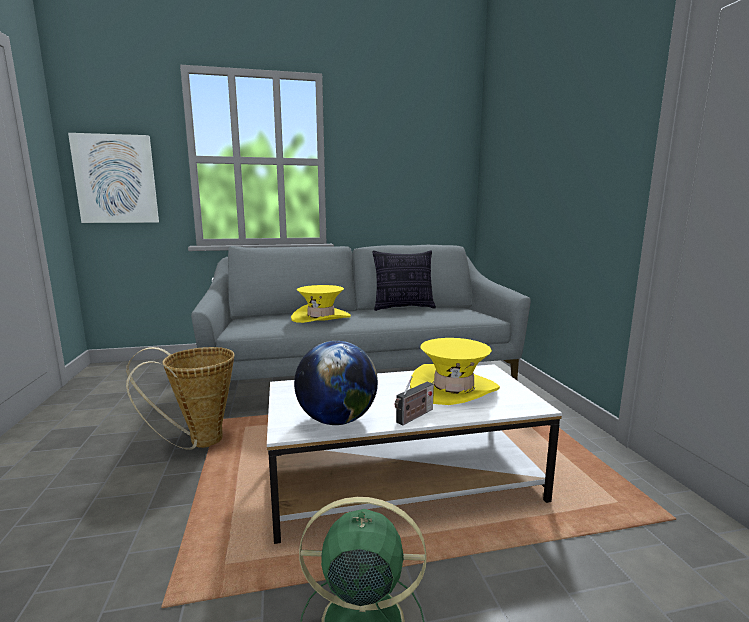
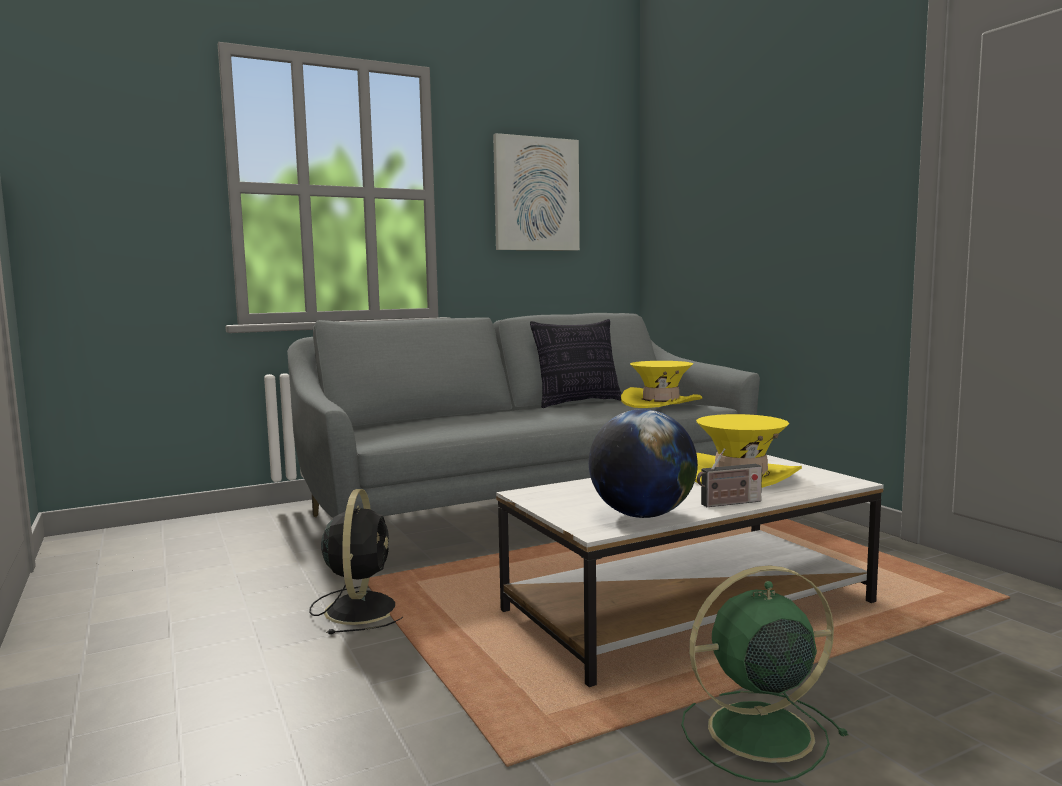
camera: 15 degrees left, 5 degrees down
(116, 179) = (106, 217): picture -> picture (536, 194)
(198, 442) = (362, 607): basket -> black fan
(321, 317) = (482, 418): yellow hat -> yellow hat (660, 403)
(414, 417) = (728, 503): radio -> radio turned 45 degrees clockwise

